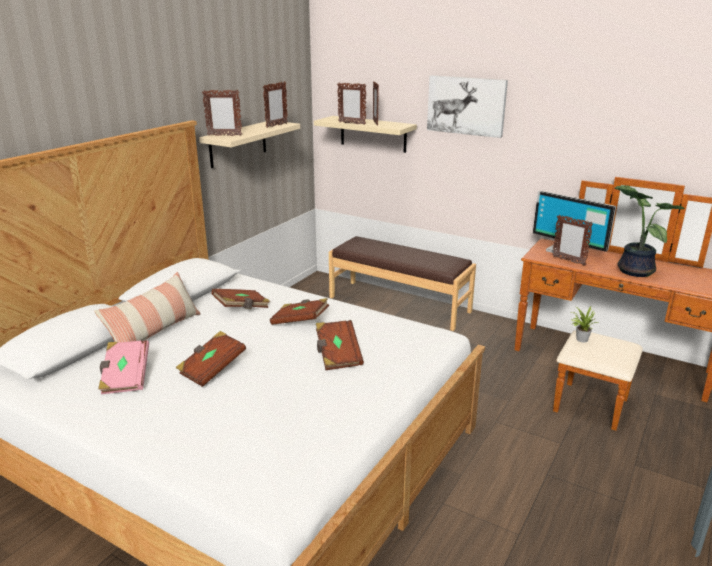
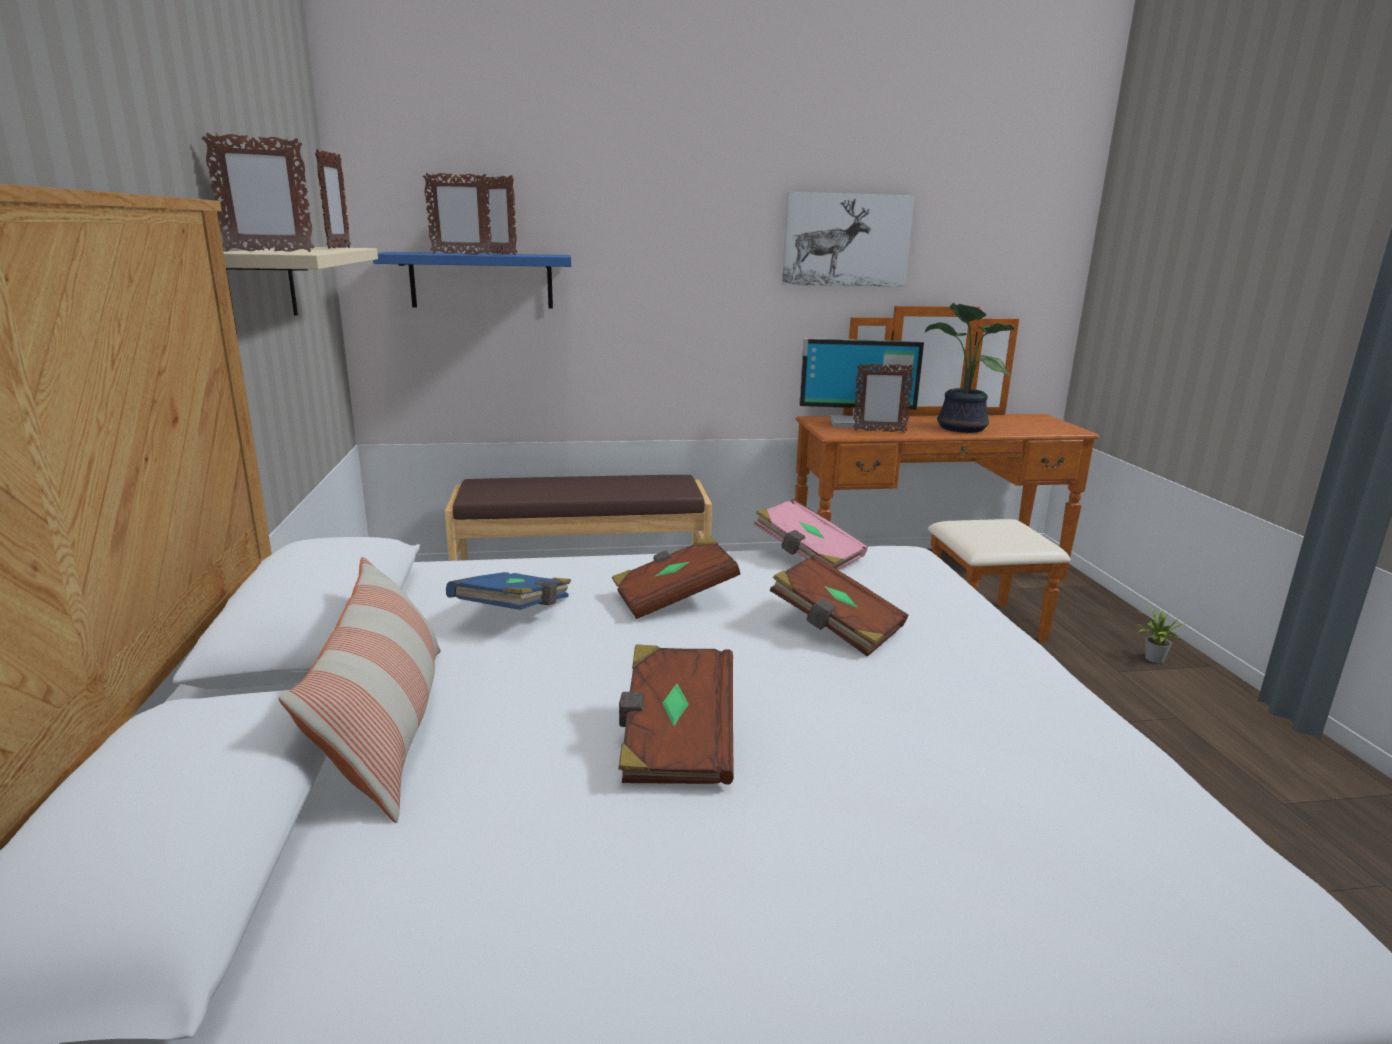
camera: 40 degrees left, 5 degrees down
(125, 377) = (491, 860): pink book -> pink book (808, 556)
(242, 308) = (515, 613): brown book -> blue book
(373, 134) = (481, 280): beige shelf -> blue shelf
(466, 105) = (660, 216): picture -> picture (846, 240)
(580, 339) = (965, 529): potted plant -> potted plant (1152, 659)

